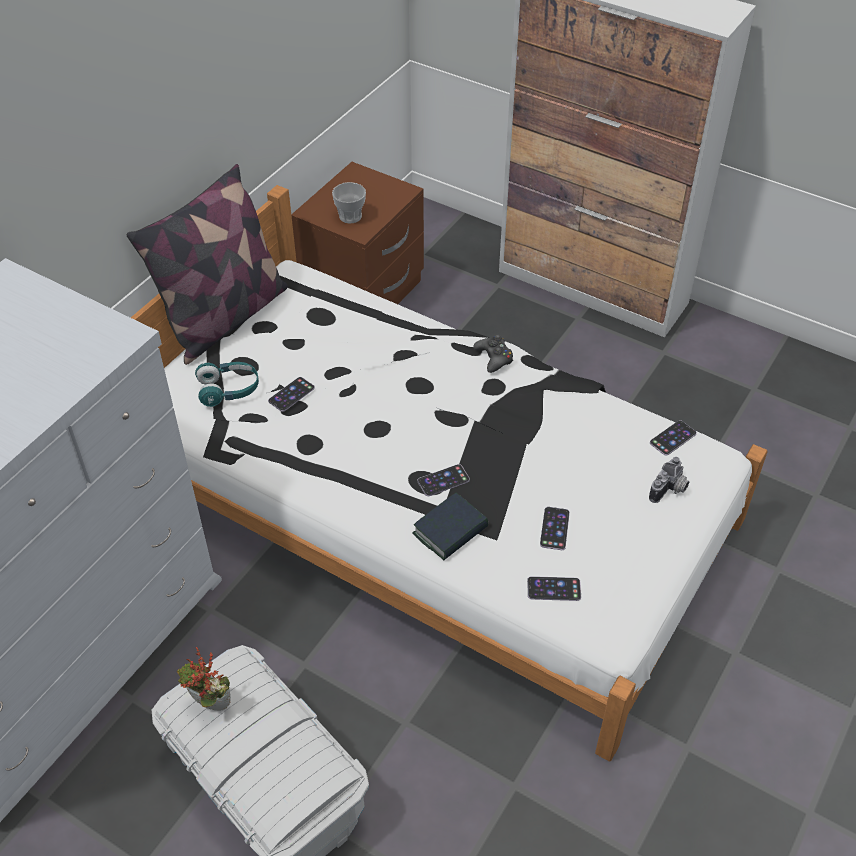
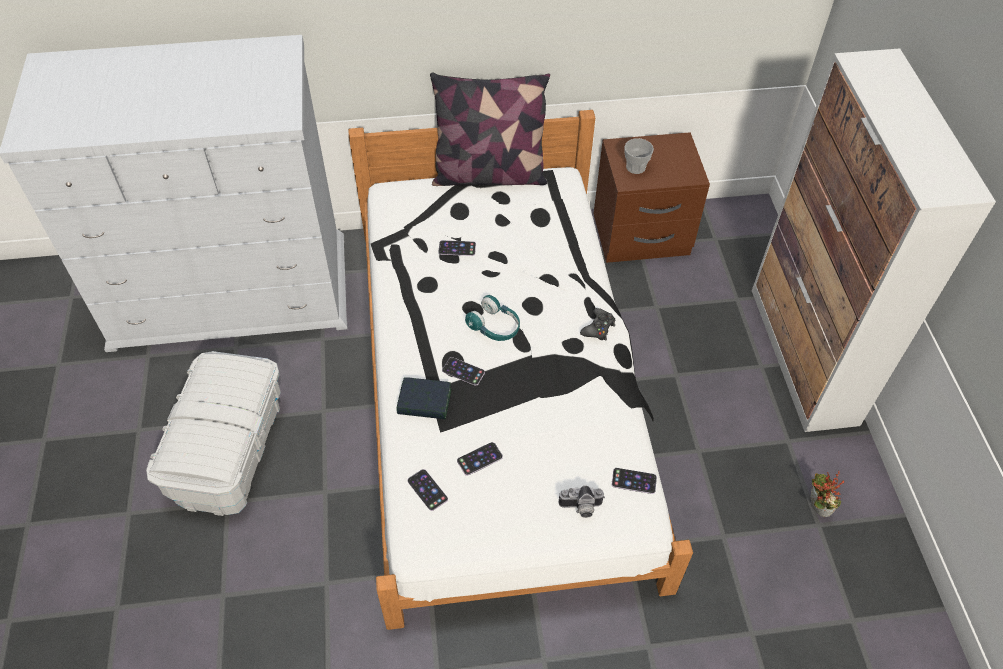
camera: 50 degrees right, 5 degrees up
(209, 707) = (215, 376): potted plant -> potted plant (814, 508)
(229, 390) = (431, 218): turquoise headphones -> turquoise headphones (494, 326)

